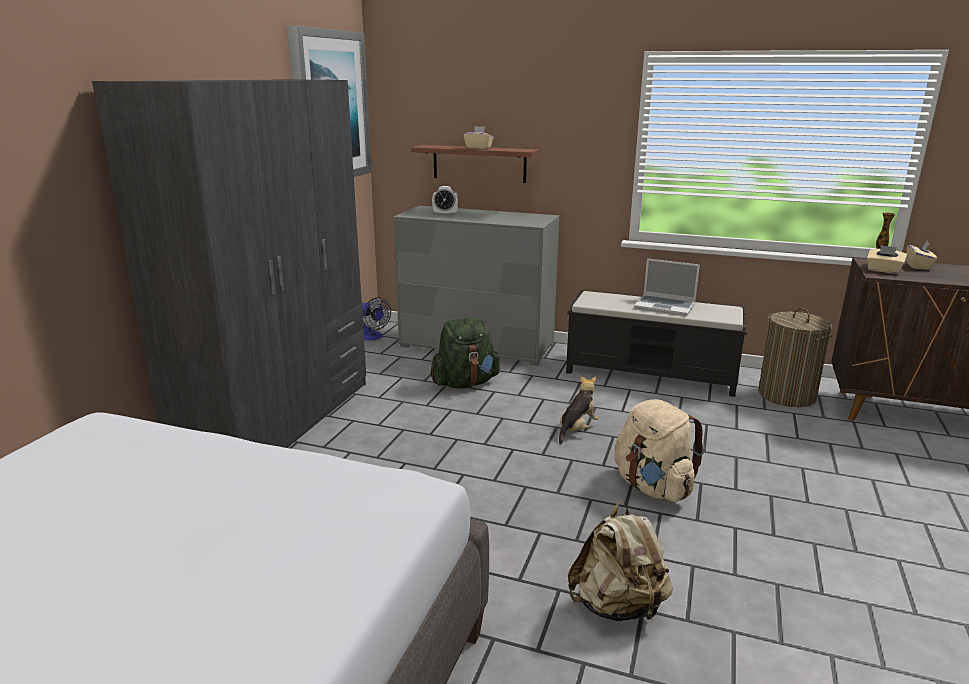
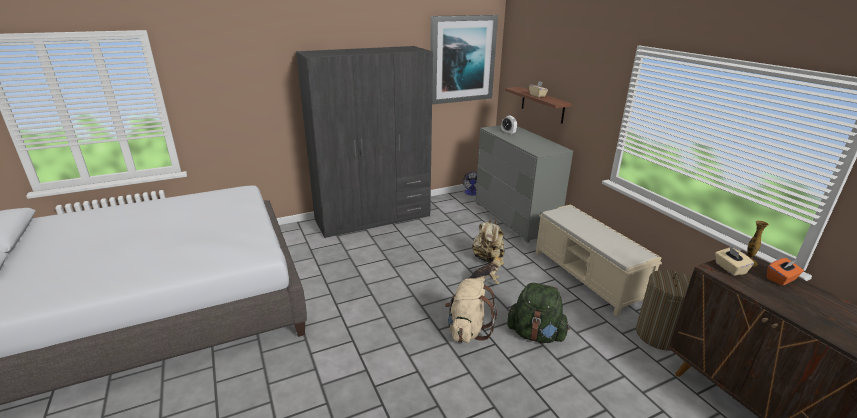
camera: 45 degrees right, 5 degrees up
(465, 383) = (473, 235): green backpack -> green backpack (535, 334)
(618, 606) = (360, 361): beige backpack -> beige backpack (487, 258)
(652, 374) = (587, 277): black bench -> beige bench
(665, 306) = (599, 234): laptop -> none
(918, 266) = (781, 279): beige tissue box -> orange tissue box

